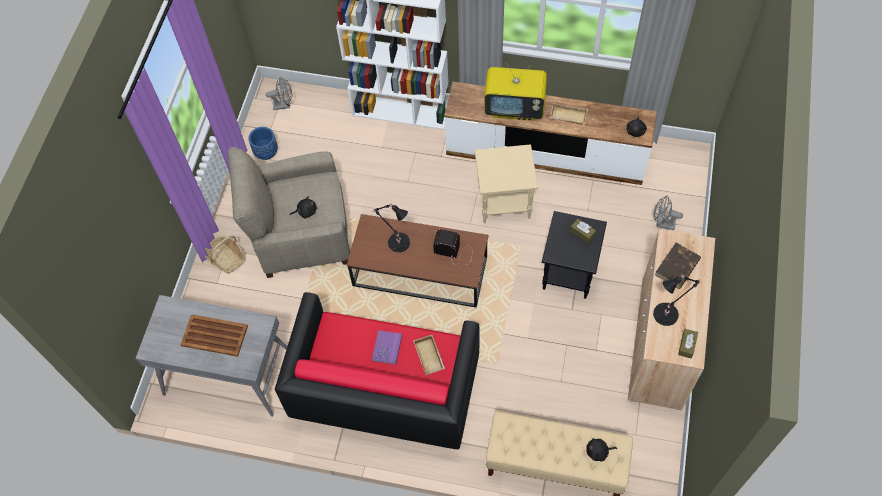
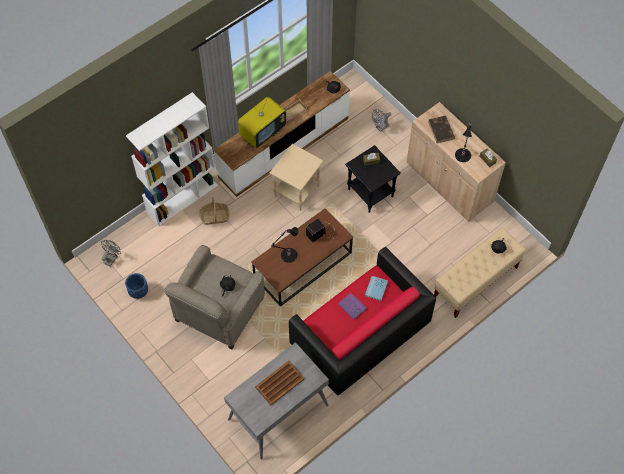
camera: 55 degrees left, 0 degrees up
(226, 258) = (196, 364): basket -> basket (215, 216)
(430, 356) = (376, 289): beige tray -> blue book

